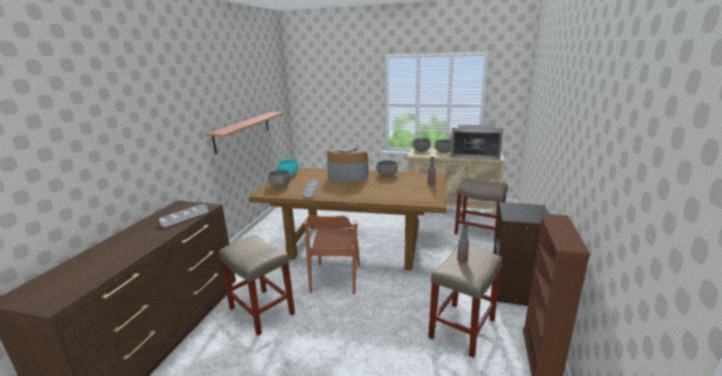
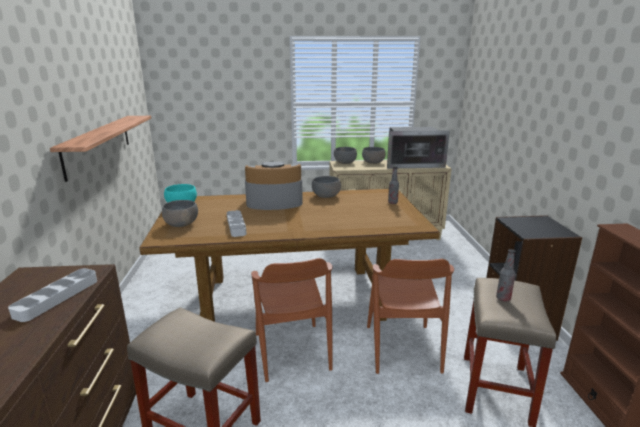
camera: 20 degrees left, 0 degrees up
(411, 290) = (402, 348): none -> brown chair
(479, 232) = (432, 258): beige stool -> none

